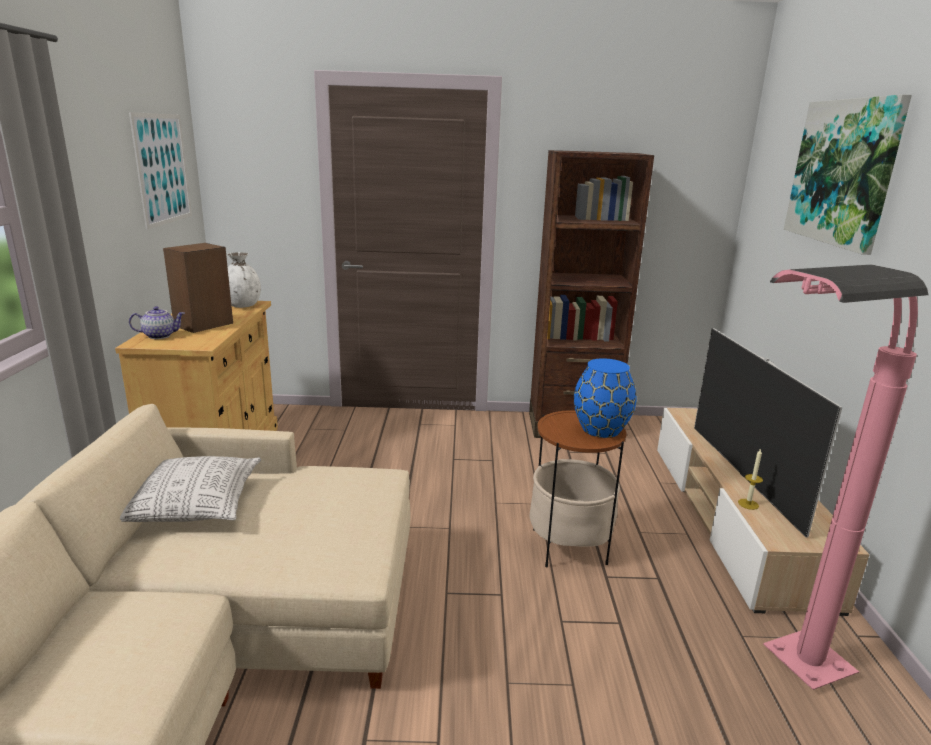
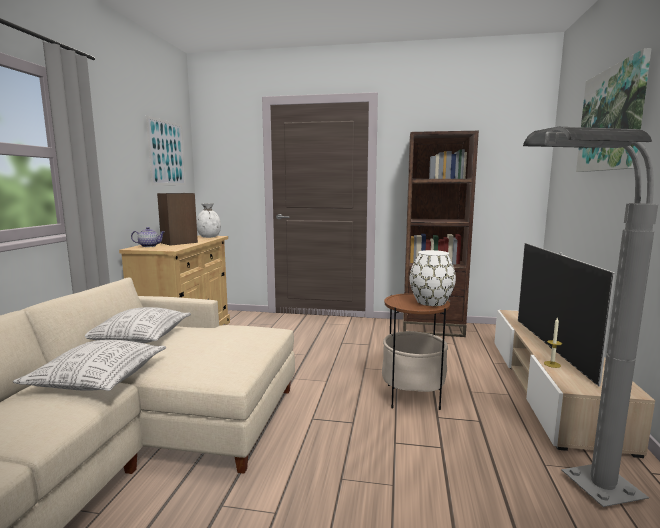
camera: 10 degrees right, 10 degrees down
(169, 593) = (99, 380): none -> pillow
(600, 429) = (431, 302): blue vase -> white vase
(776, 676) = (571, 496): pink floor lamp -> grey floor lamp

